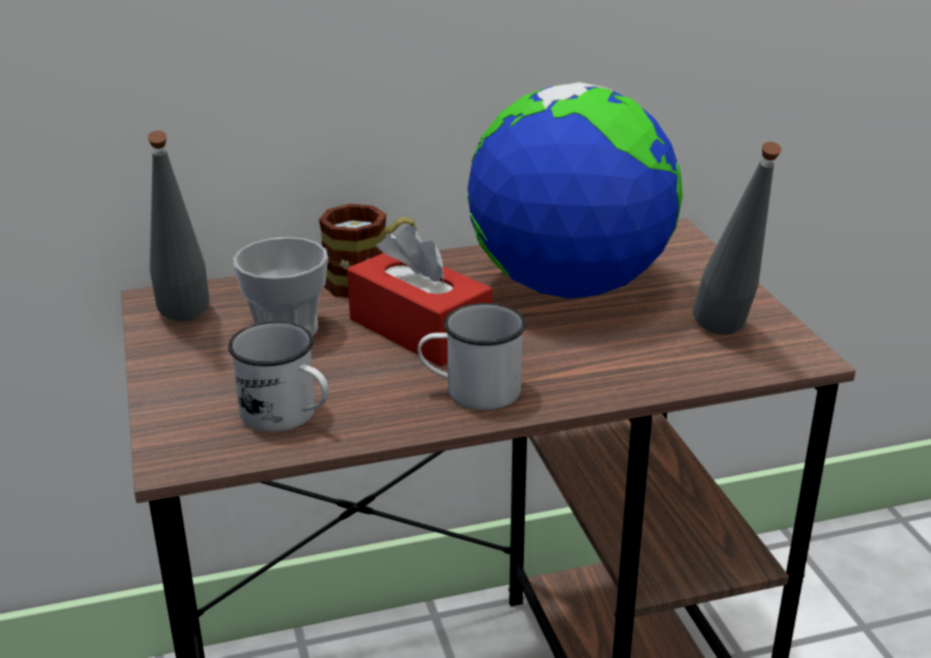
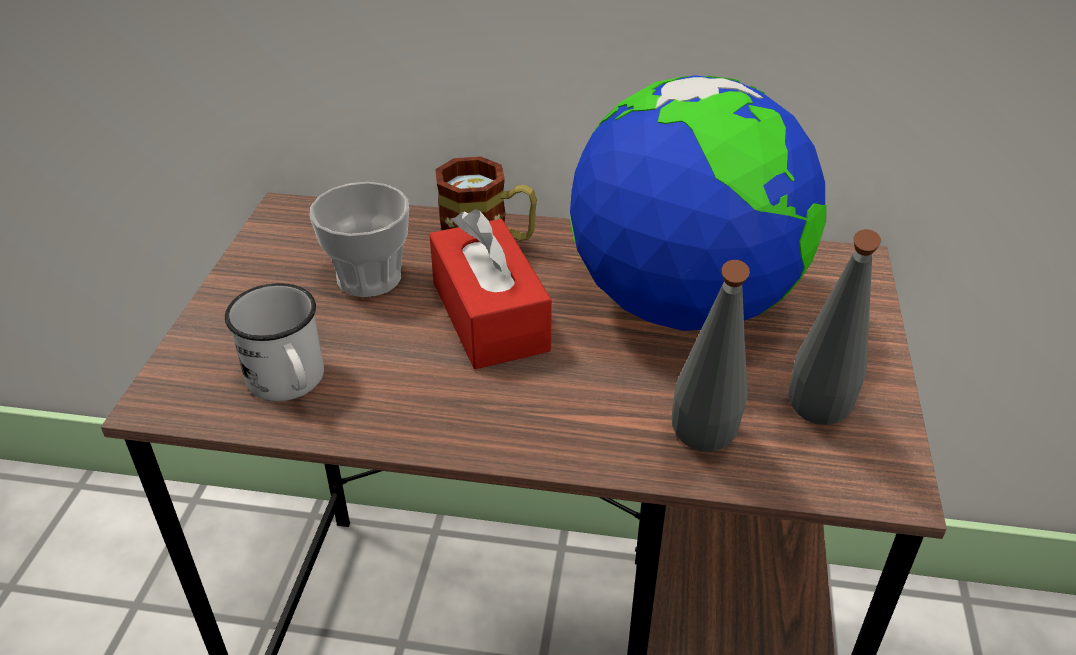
camera: 25 degrees right, 10 degrees up
(185, 324) = (287, 246): grey bottle -> grey bottle (701, 458)
(471, 391) = (481, 411): white mug -> none

